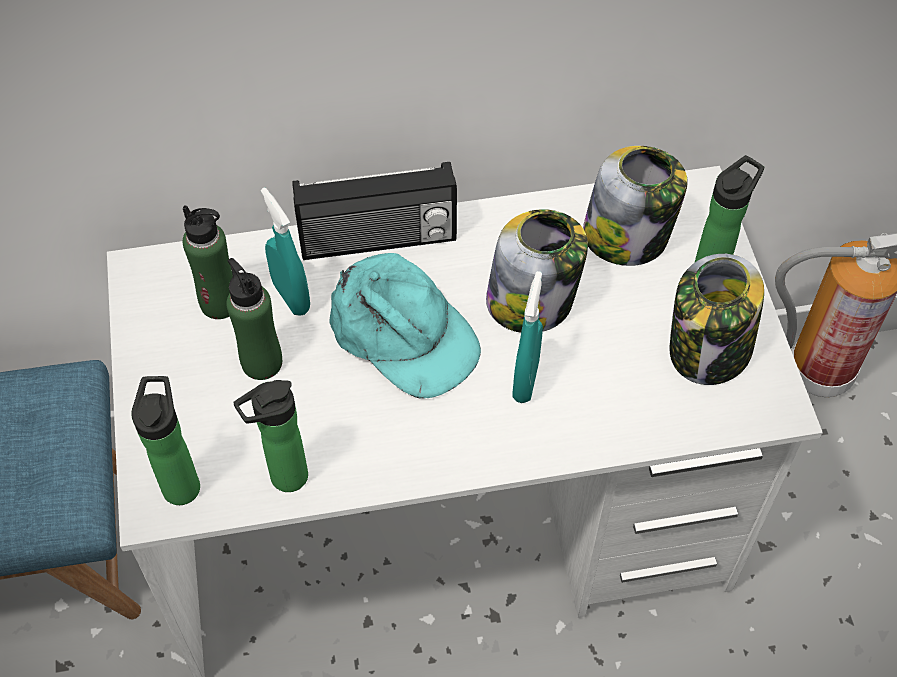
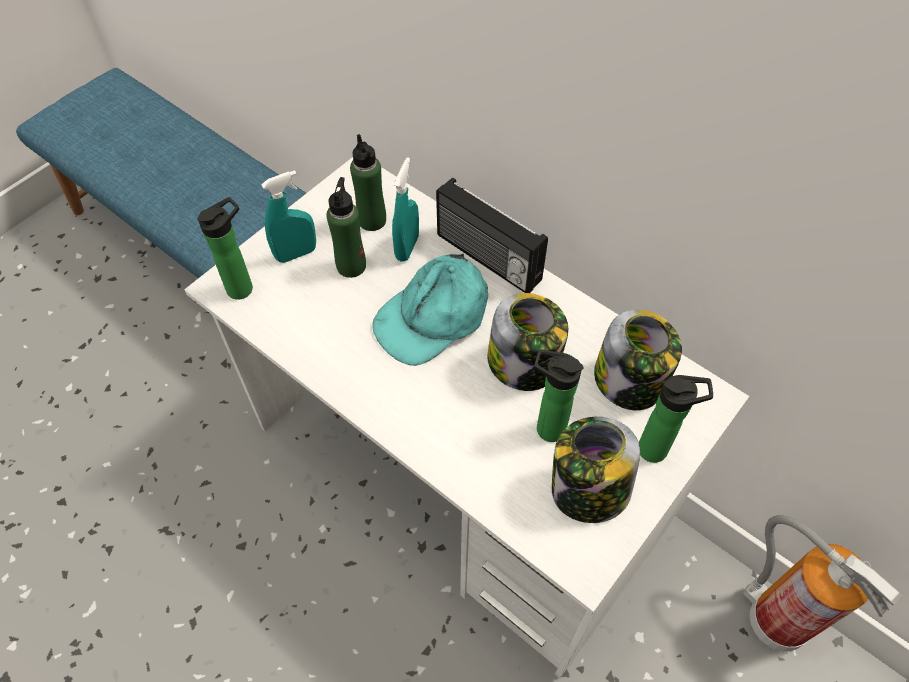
camera: 50 degrees right, 0 degrees up
(283, 479) = (284, 330): bottle -> bottle (546, 428)
(402, 334) = (433, 316): turquoise cap -> turquoise cap turned 45 degrees clockwise
(525, 380) = (462, 401): turquoise spray bottle -> turquoise spray bottle (296, 254)

